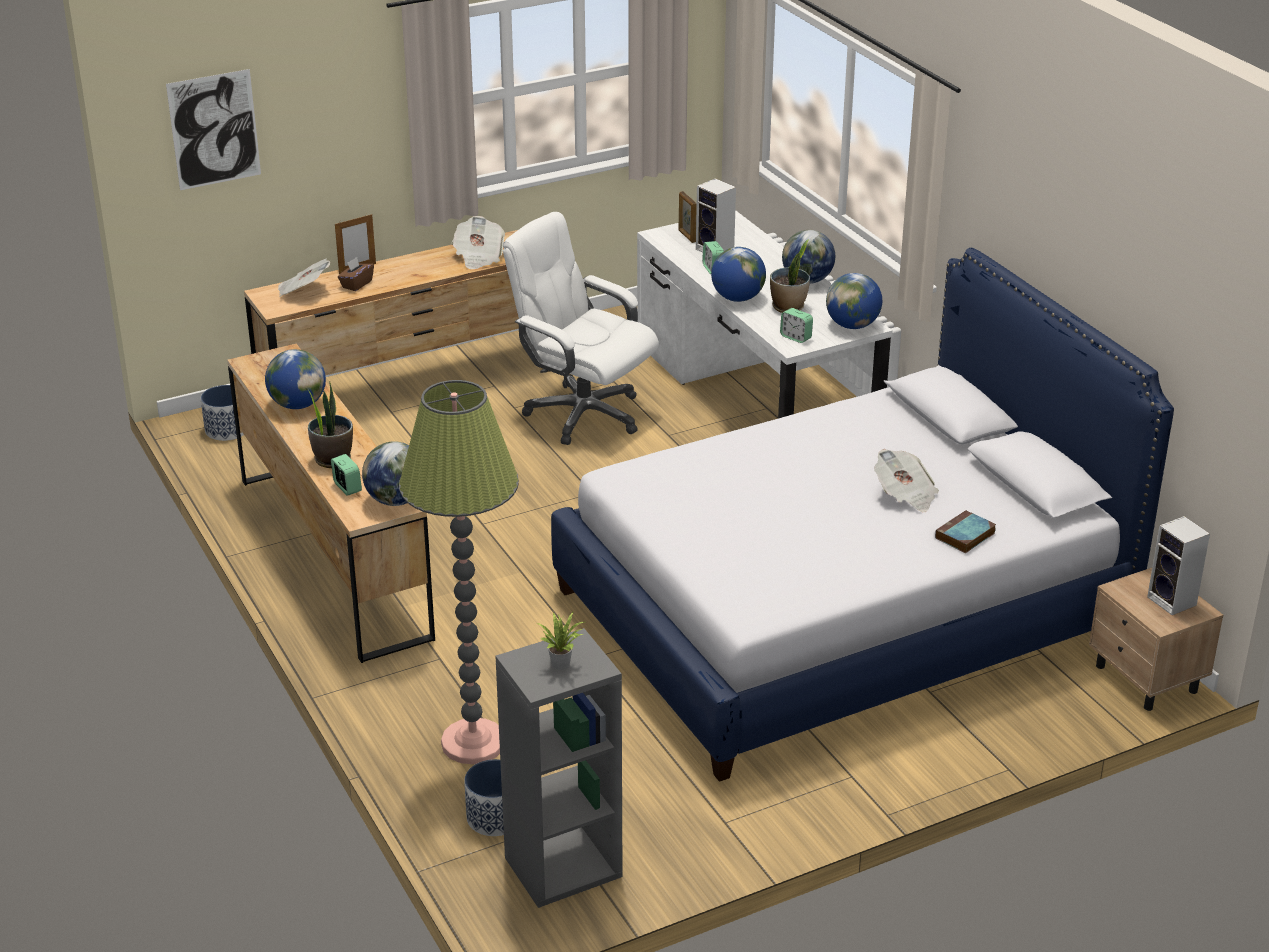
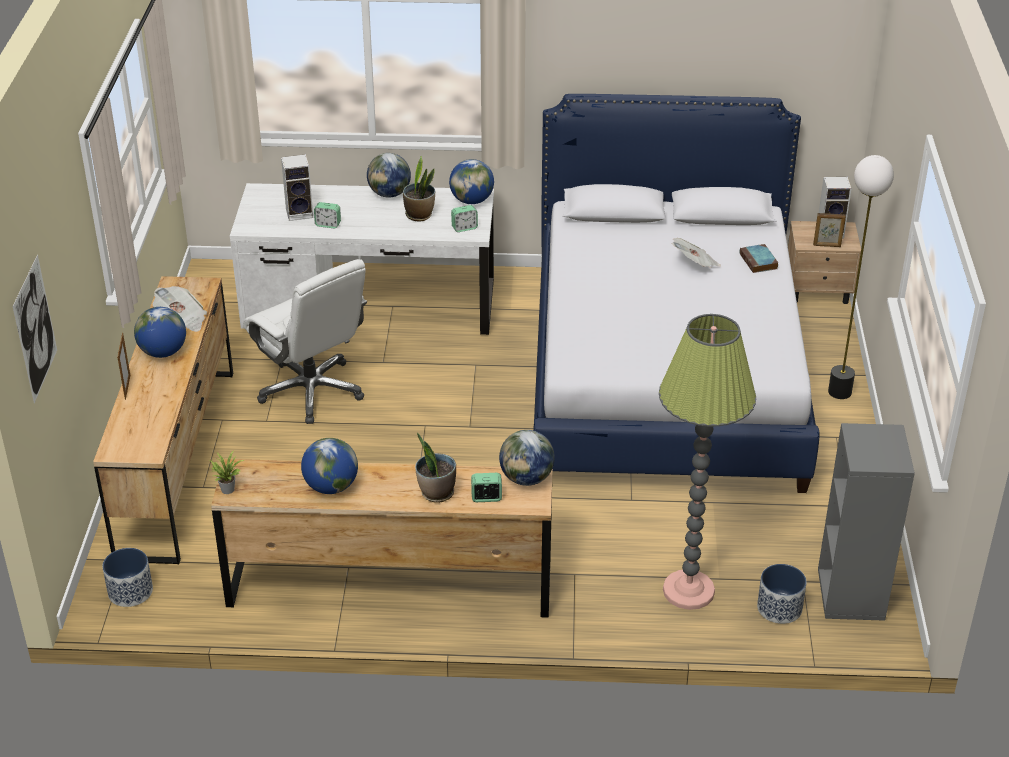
camera: 60 degrees left, 5 degrees up
(303, 291) = (134, 428): newspaper -> none
(356, 284) = (156, 396): brown tissue box -> none
(562, 663) = (877, 445): potted plant -> potted plant (227, 488)
(583, 414) = (312, 391): white office chair -> white office chair turned 105 degrees counterclockwise
(686, 236) = (263, 217): picture frame -> picture frame (827, 245)
(738, 298) = (383, 230): globe -> globe (163, 352)
(947, 755) = (840, 392): none -> floor lamp

